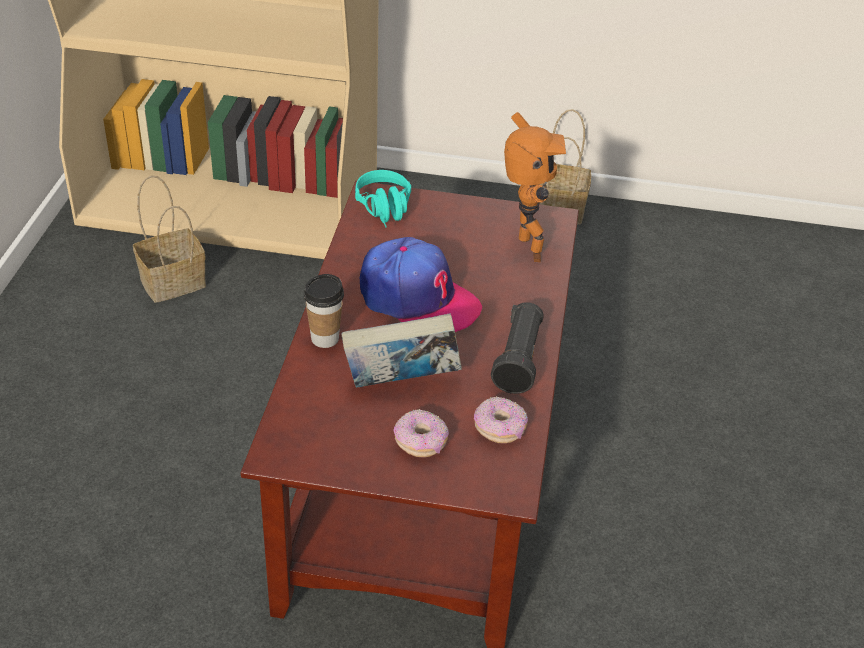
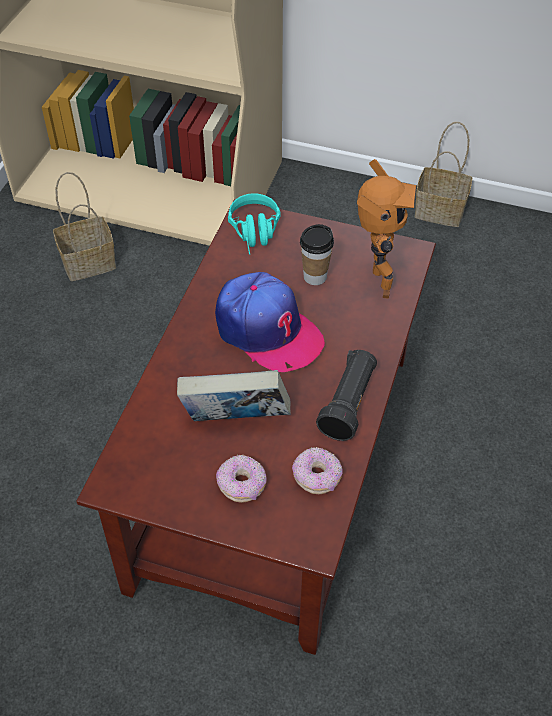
camera: 10 degrees right, 10 degrees up
(325, 338) = (175, 367): cup -> cup (315, 277)

